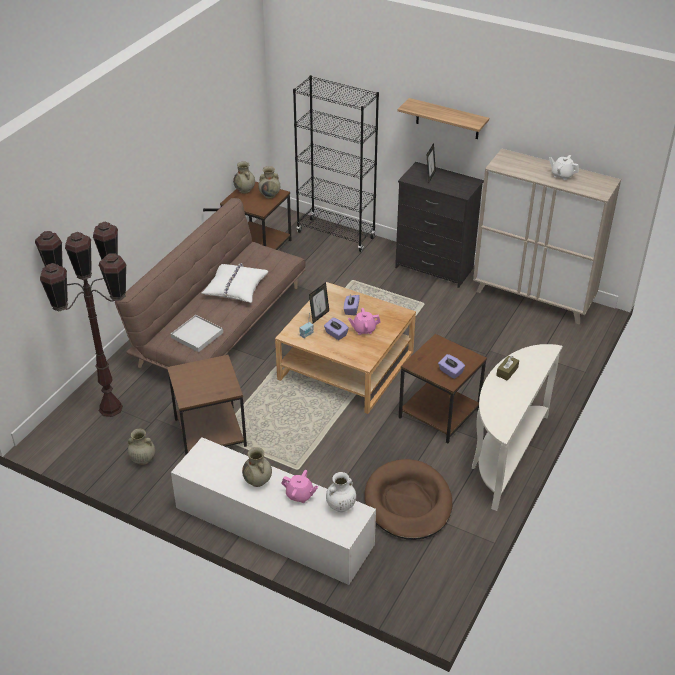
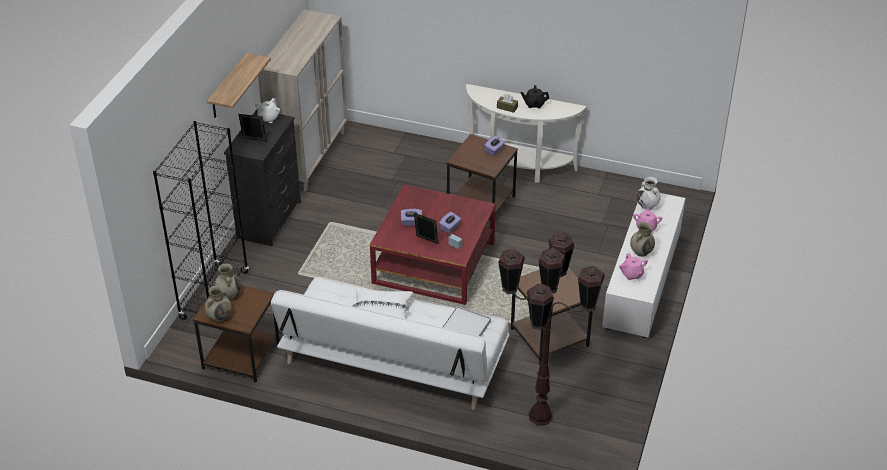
camera: 100 degrees left, 0 degrees up
(142, 459) = (599, 375): beige vase -> none
(220, 326) = (393, 360): brown sofa -> white sofa
(346, 365) = (434, 263): beige coffee table -> red coffee table
(364, 329) = (438, 212): pink teapot -> pink teapot (632, 274)
(408, 503) = (586, 212): brown dog bed -> none
(512, 396) = (534, 104): none -> black teapot
(562, 175) = (303, 36): white teapot -> white teapot (268, 118)

